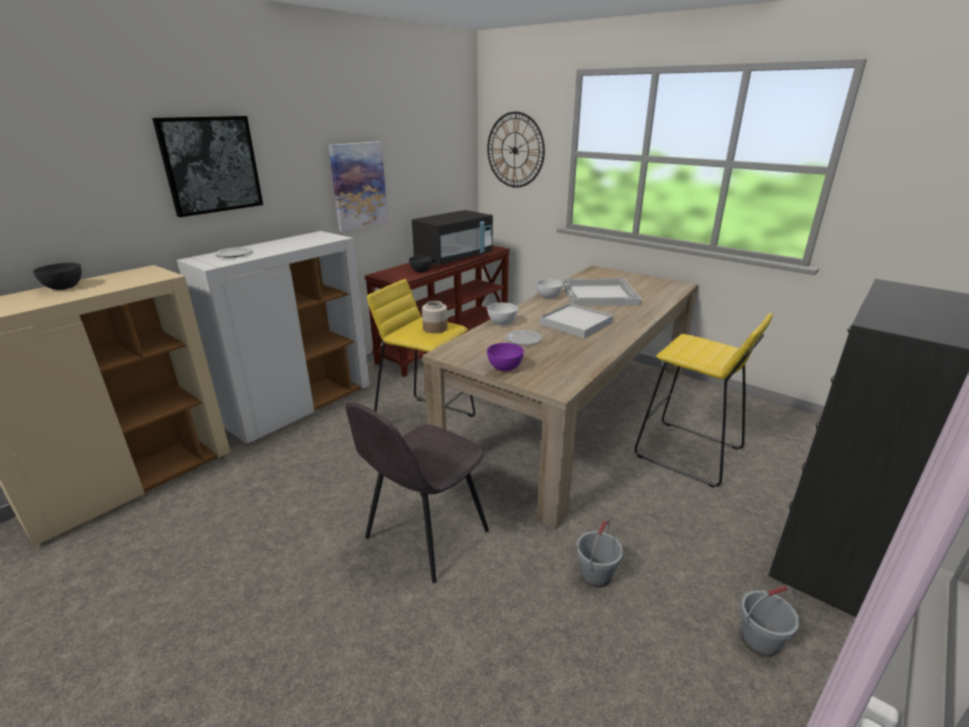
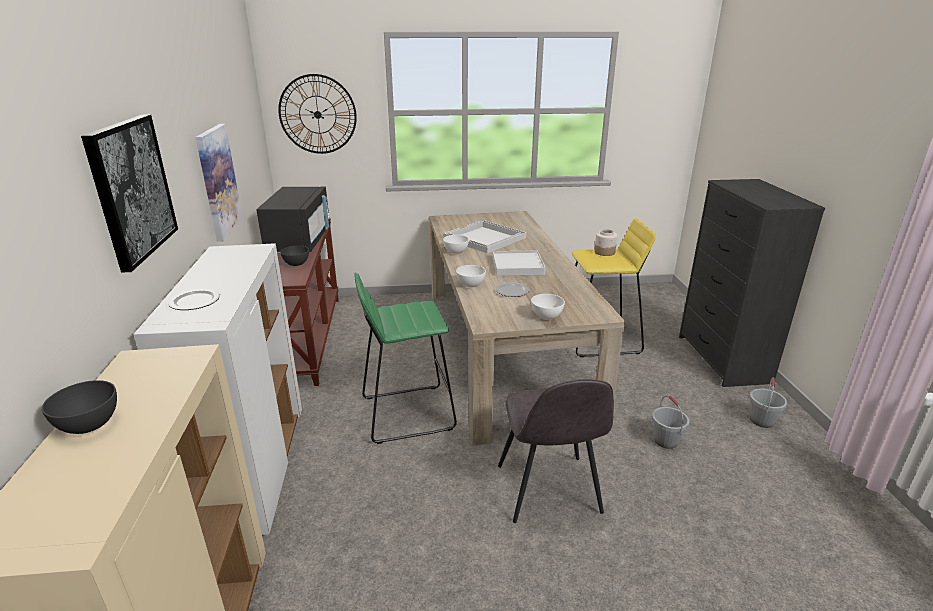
camera: 45 degrees left, 0 degrees up
(425, 422) = (406, 413): yellow stool -> green stool
(435, 328) = (416, 311): jar -> jar (604, 252)
(505, 368) = (547, 316): purple bowl -> white bowl

